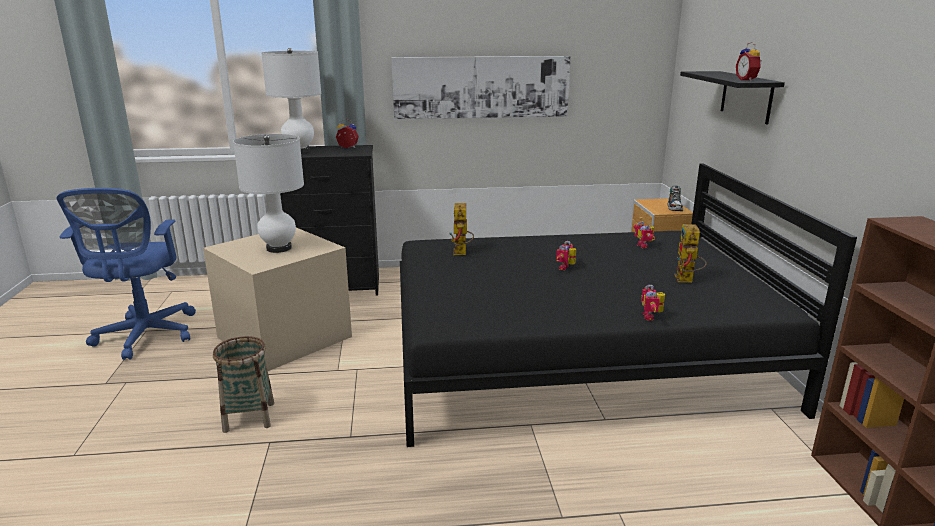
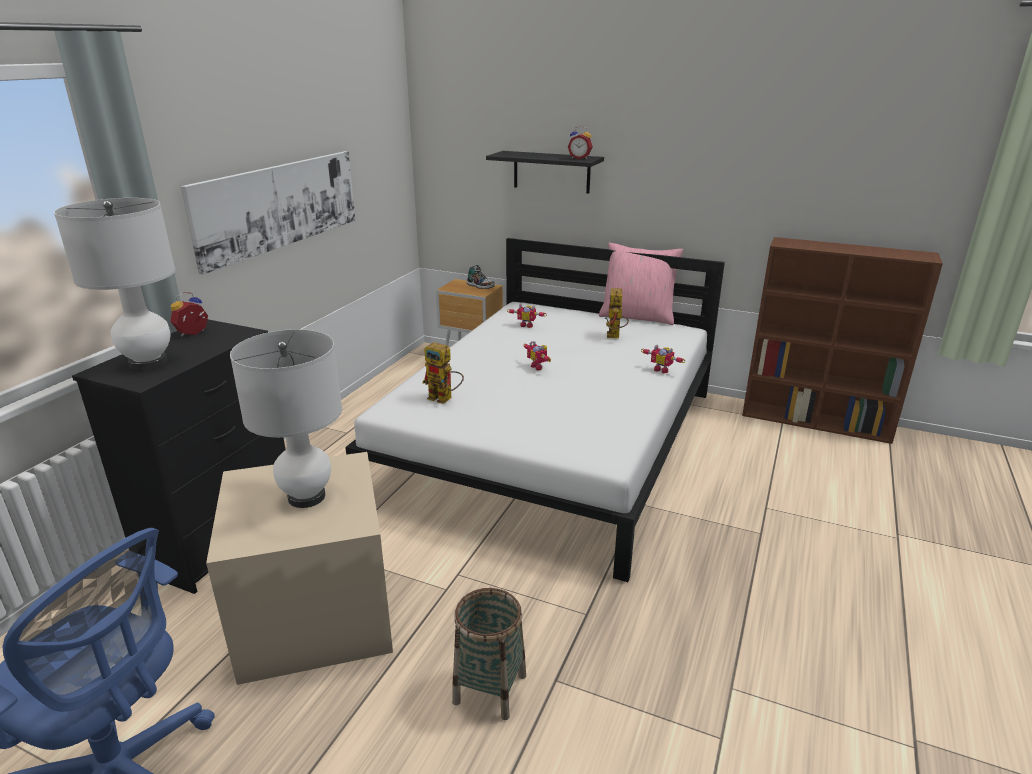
camera: 60 degrees left, 5 degrees up
(577, 355) = (554, 442): black bed -> white bed
(686, 281) = (615, 337): toy robot -> toy robot turned 60 degrees clockwise
(767, 281) = (637, 316): none -> pink pillow

